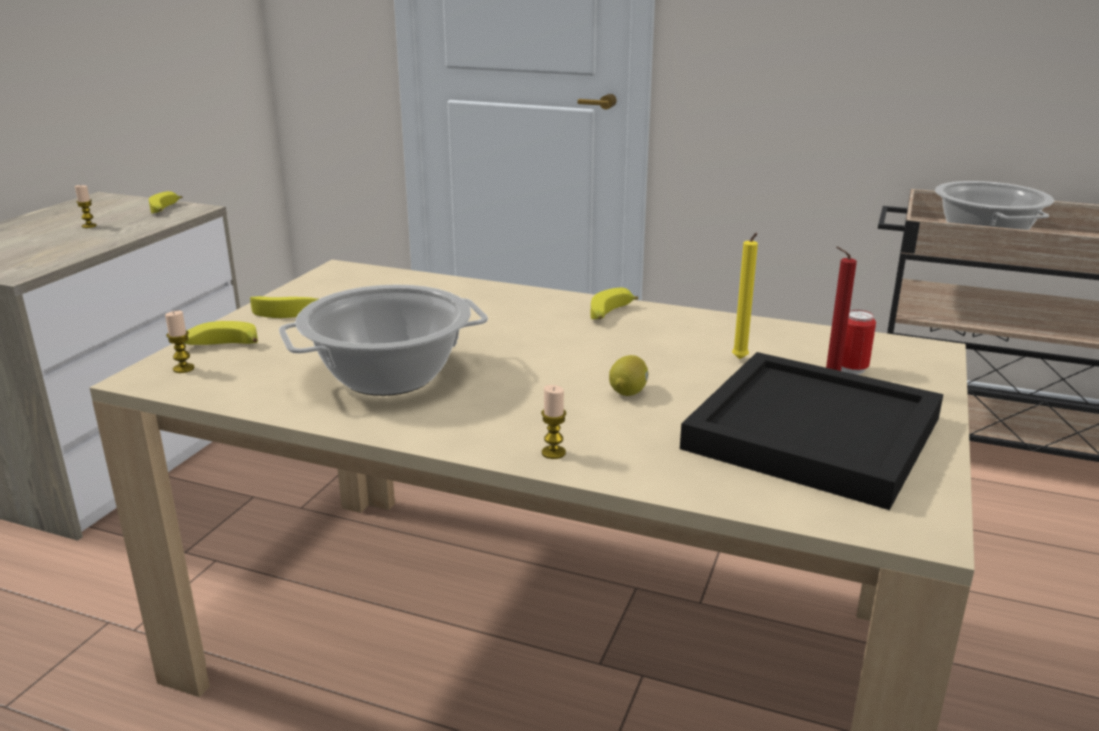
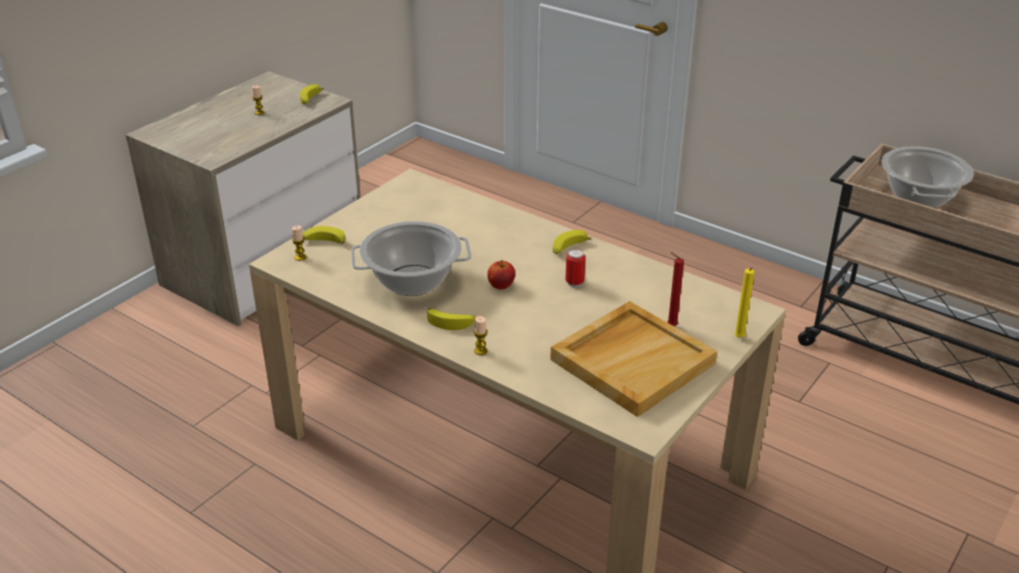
camera: 15 degrees right, 10 degrees up
(286, 311) = (368, 217): banana -> banana (451, 322)
(536, 365) = (501, 286): none -> apple
(628, 392) = (544, 315): lemon -> none
(740, 360) = (627, 300): yellow candle -> yellow candle (739, 339)
(811, 432) = (632, 361): black tray -> beige tray
(852, 369) = (692, 318): can -> can (574, 283)

